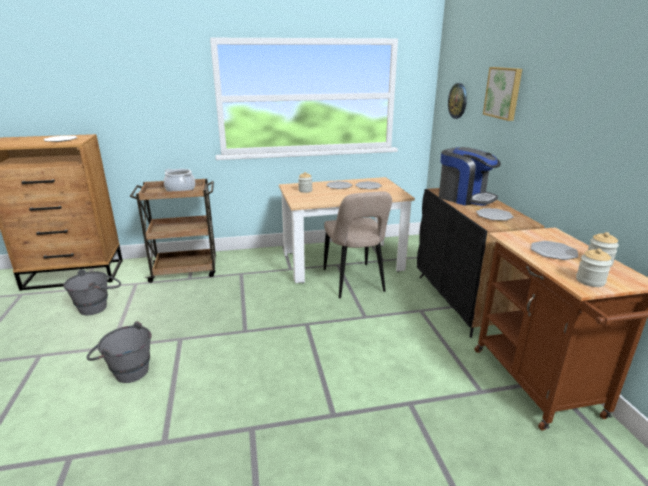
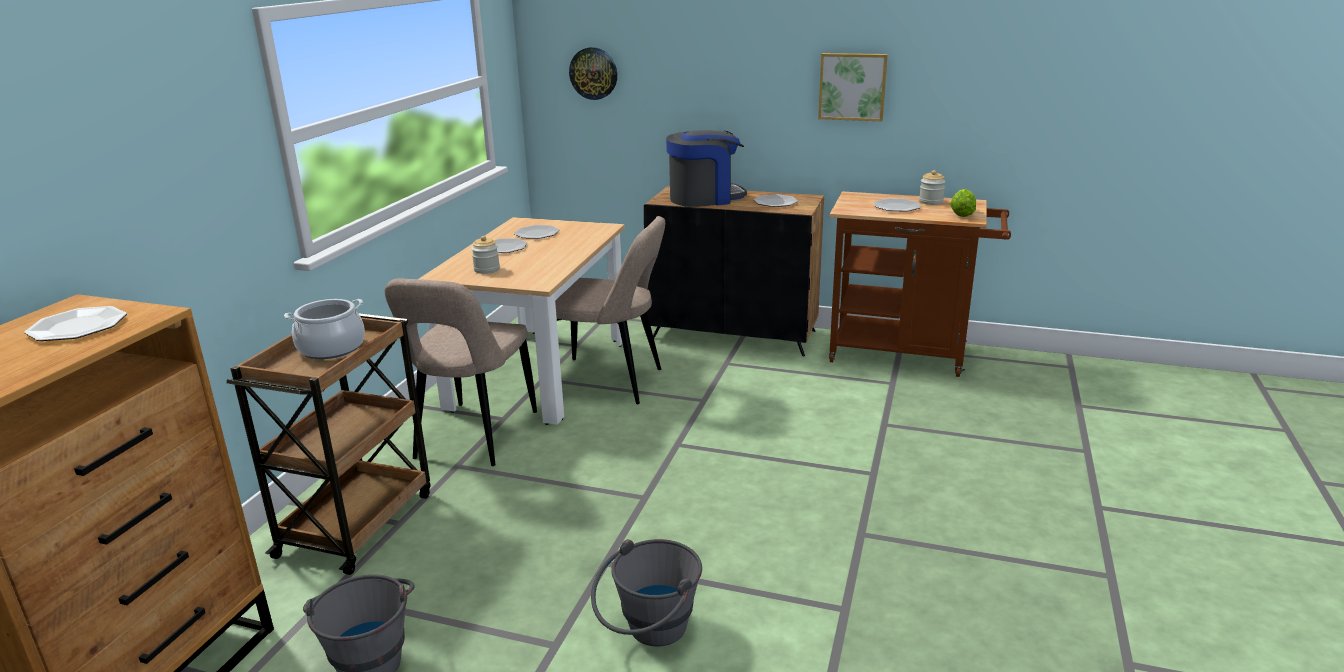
camera: 60 degrees left, 0 degrees up
(267, 268) = (473, 438): none -> beige chair
(503, 93) = (703, 53): picture -> picture (852, 86)
(590, 281) = (961, 213): jar -> lettuce

